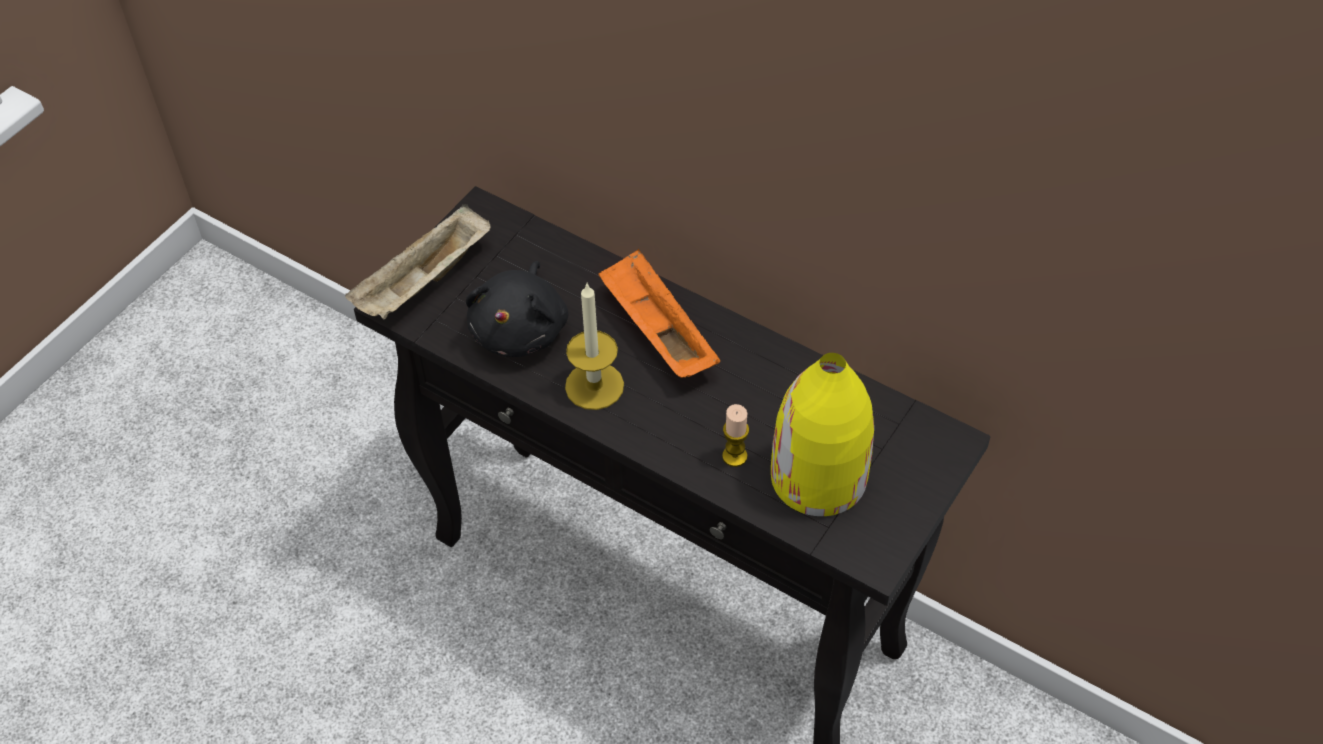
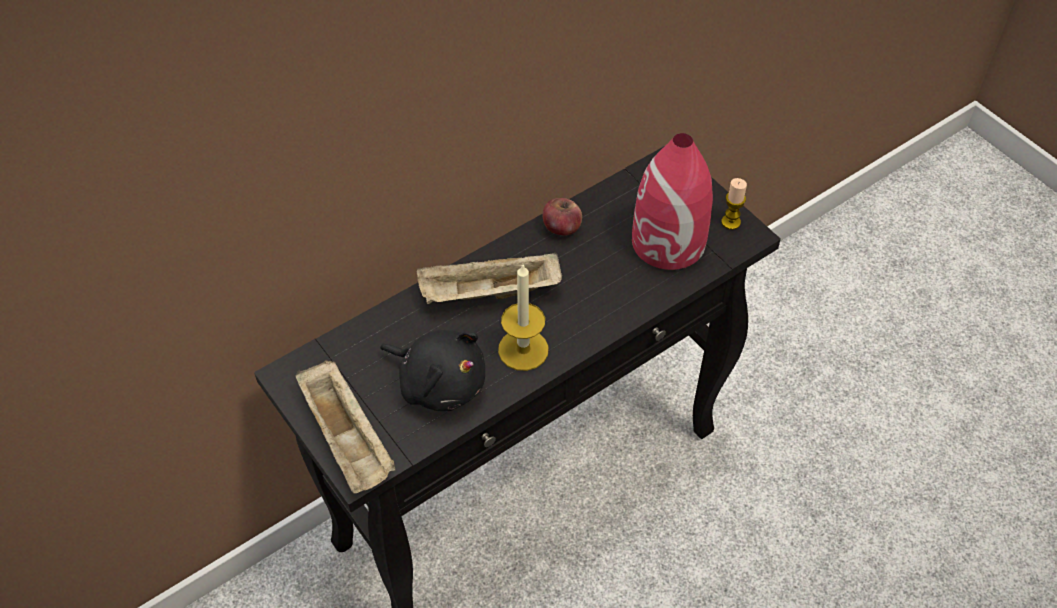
camera: 70 degrees left, 0 degrees up
(656, 332) = (488, 294): orange tray -> beige tray
(734, 456) = (630, 283): candle -> candle (731, 222)
(786, 367) = (561, 228): none -> apple
(818, 477) = (669, 242): yellow vase -> red vase

